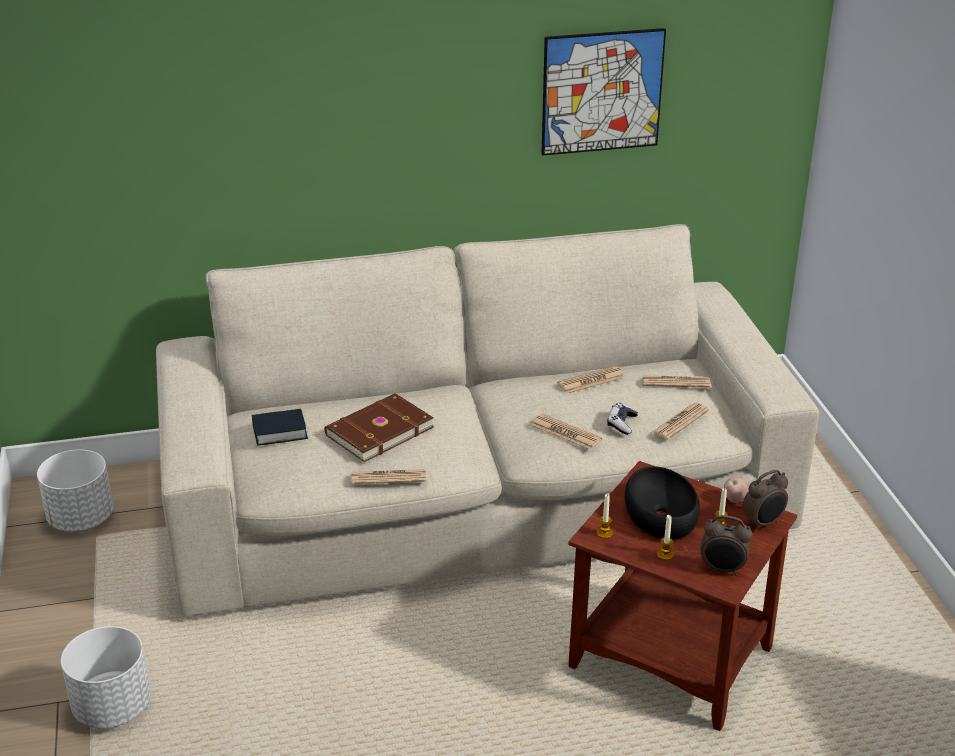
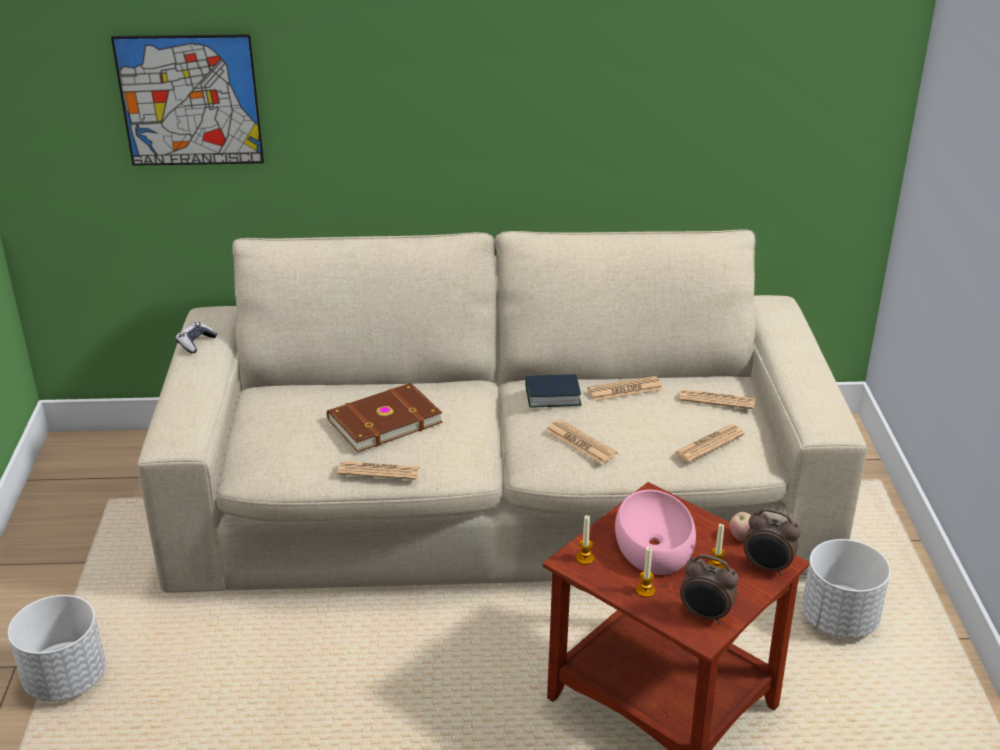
camera: 10 degrees right, 0 degrees up
(81, 519) = (100, 480): white planter -> white planter (839, 620)
(279, 432) = (282, 411): book -> book (552, 396)
(602, 92) = (666, 79): picture -> picture (190, 100)
(621, 423) = (644, 439): game controller -> game controller (196, 343)
(662, 514) = (655, 544): black bowl -> pink bowl
(763, 523) = (767, 568): alarm clock -> alarm clock turned 45 degrees clockwise

